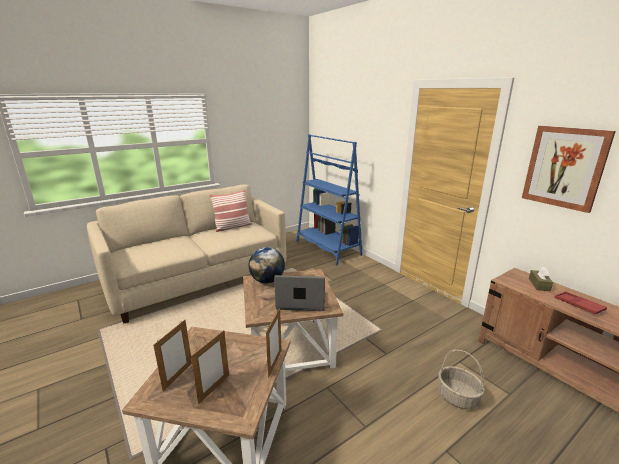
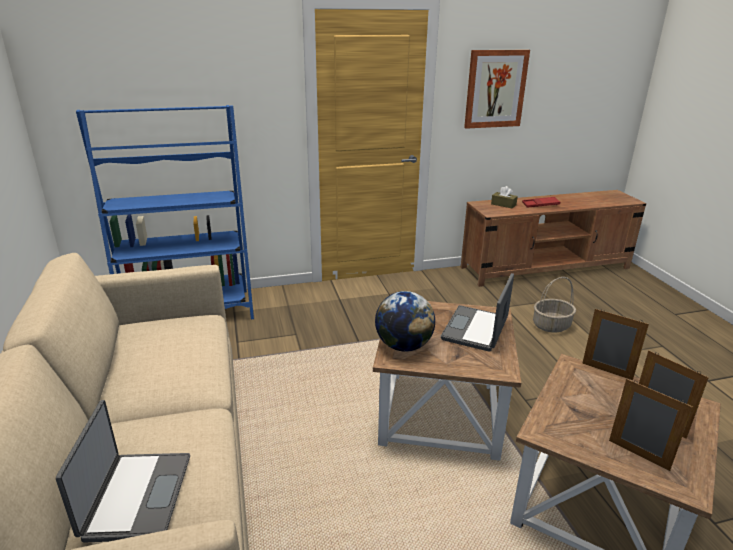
camera: 70 degrees left, 5 degrees up
(147, 249) = (136, 496): none -> laptop
(232, 227) = (132, 350): pillow -> none

